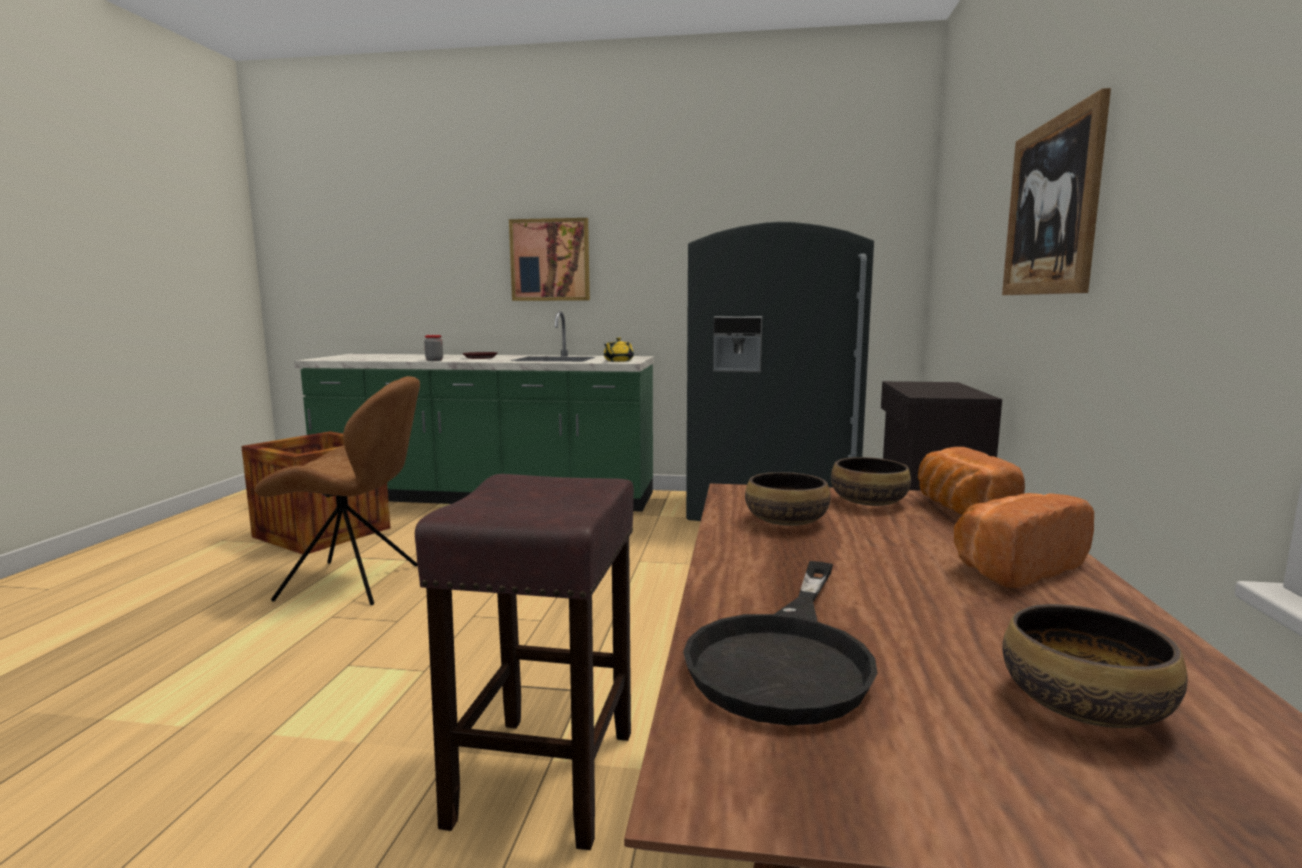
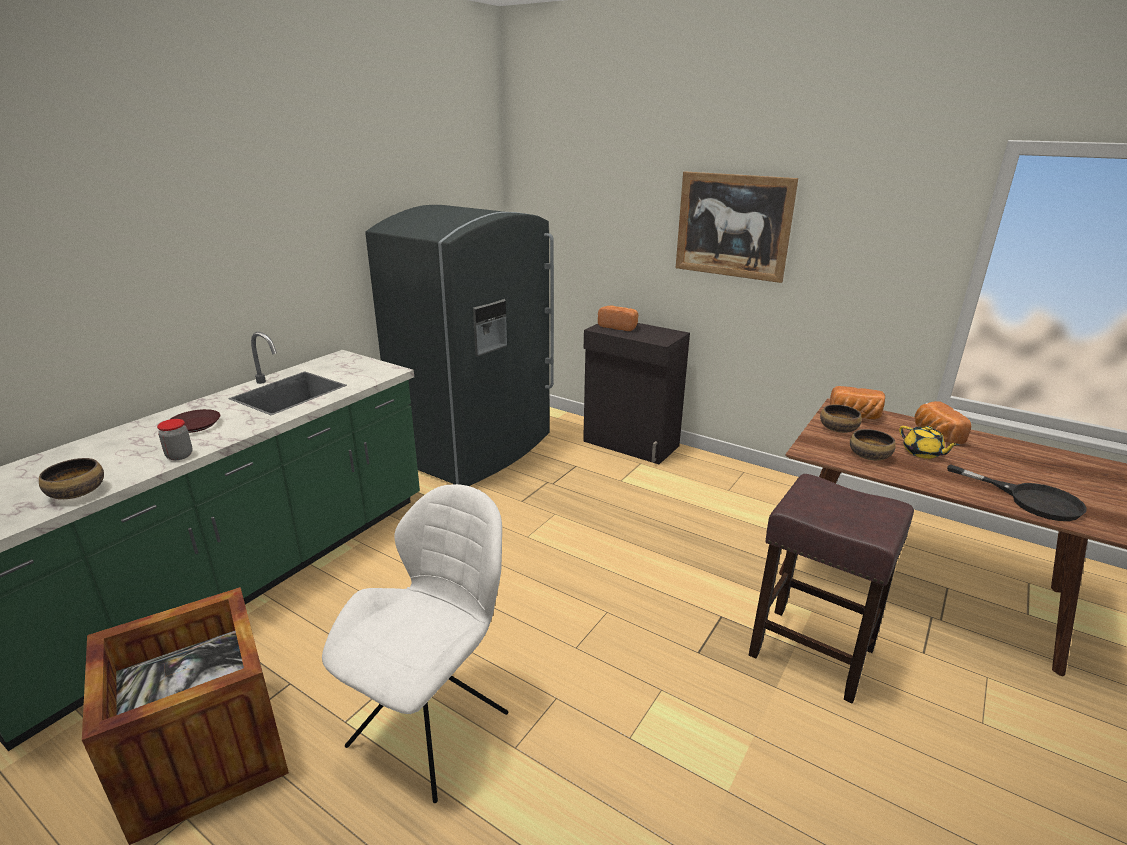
camera: 65 degrees left, 15 degrees up
(354, 583) = (433, 725): brown chair -> white chair
(550, 260) = (204, 266): picture -> none
(618, 361) = (373, 372): yellow teapot -> yellow teapot (922, 453)
(930, 385) = (619, 327): none -> bread
(1083, 706) = (1052, 468): bowl -> bowl (77, 492)

